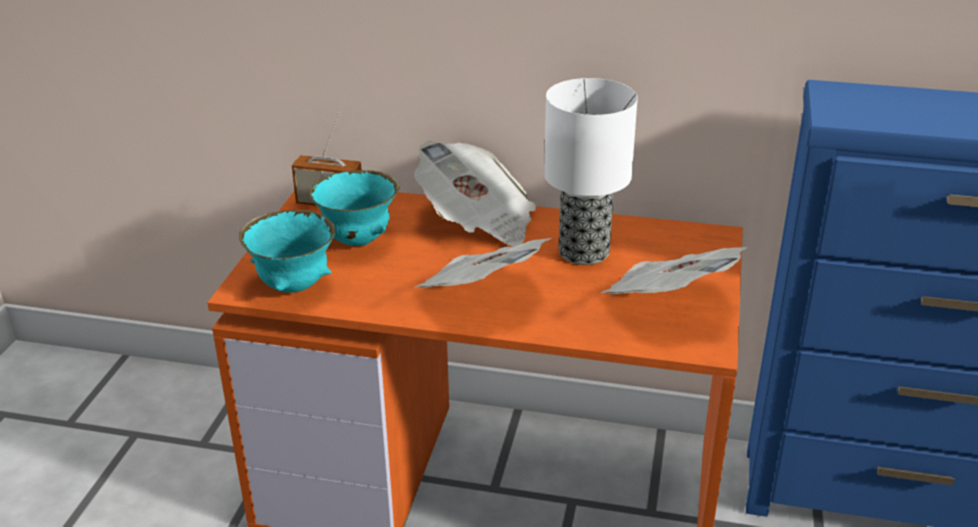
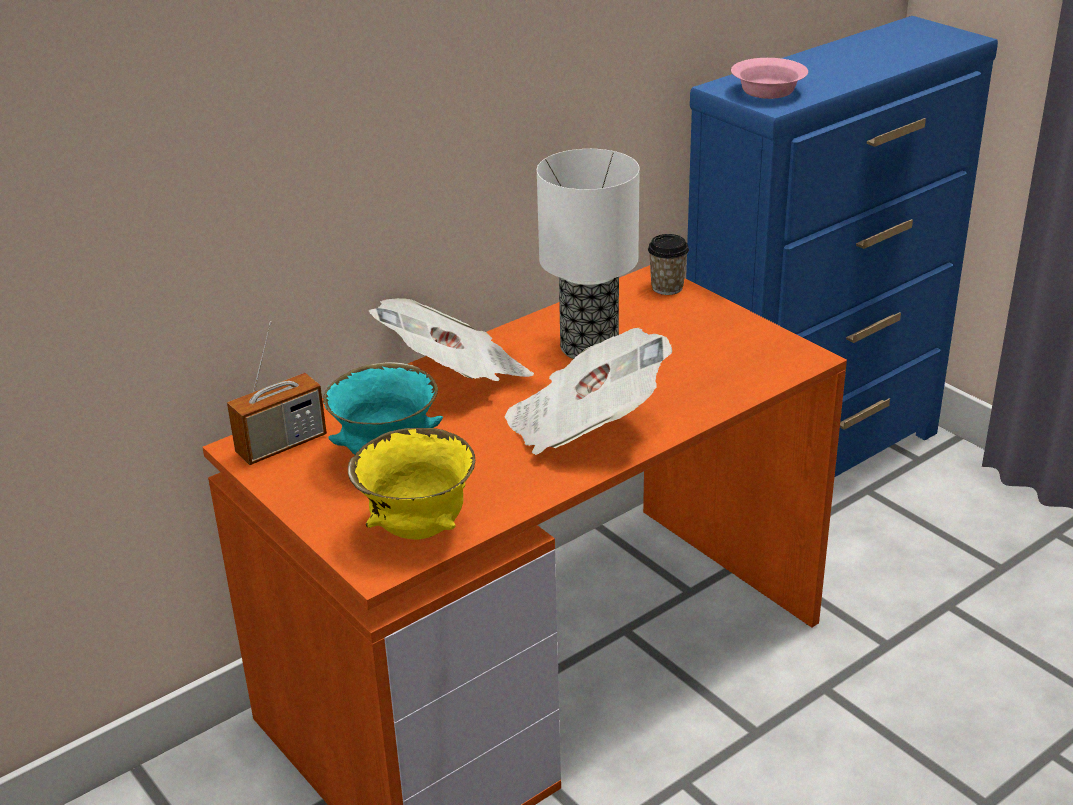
camera: 50 degrees left, 0 degrees up
(294, 286) = (418, 529): turquoise bowl -> yellow bowl
(668, 301) = (719, 344): newspaper -> none
(714, 246) = (667, 287): none -> cup
(856, 106) = (767, 92): none -> pink bowl

